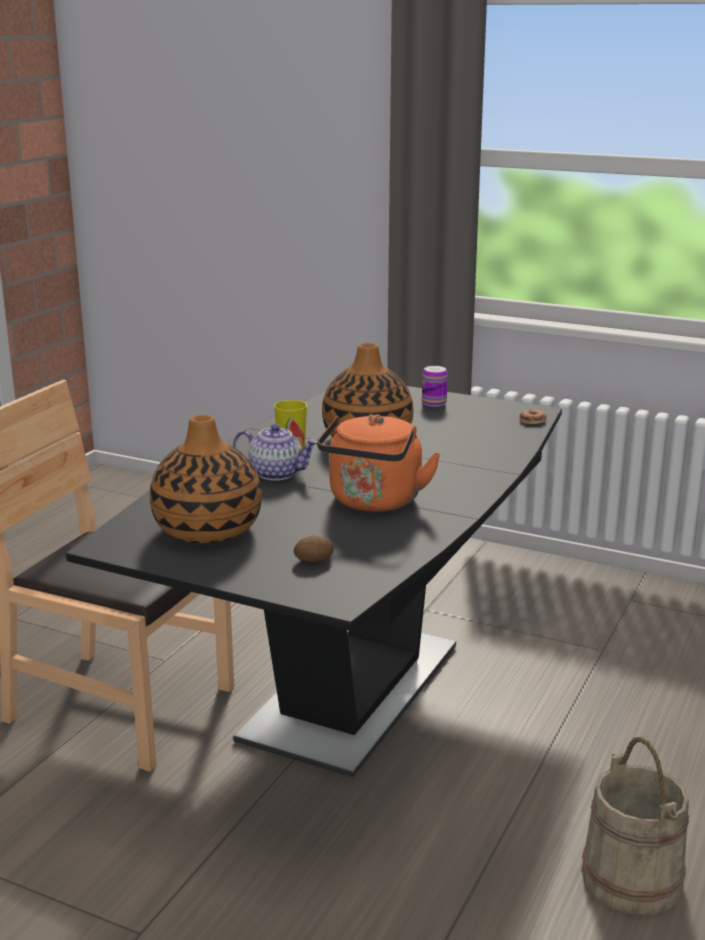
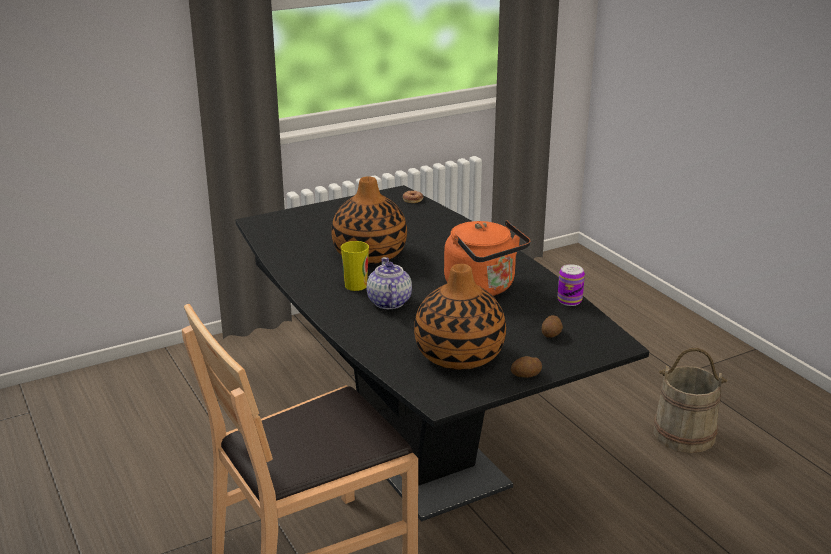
camera: 55 degrees left, 5 degrees up
(203, 570) = (526, 375): none -> potato
(277, 473) = (388, 302): teapot -> teapot turned 60 degrees counterclockwise
(434, 403) = (334, 213): can -> can (569, 300)

